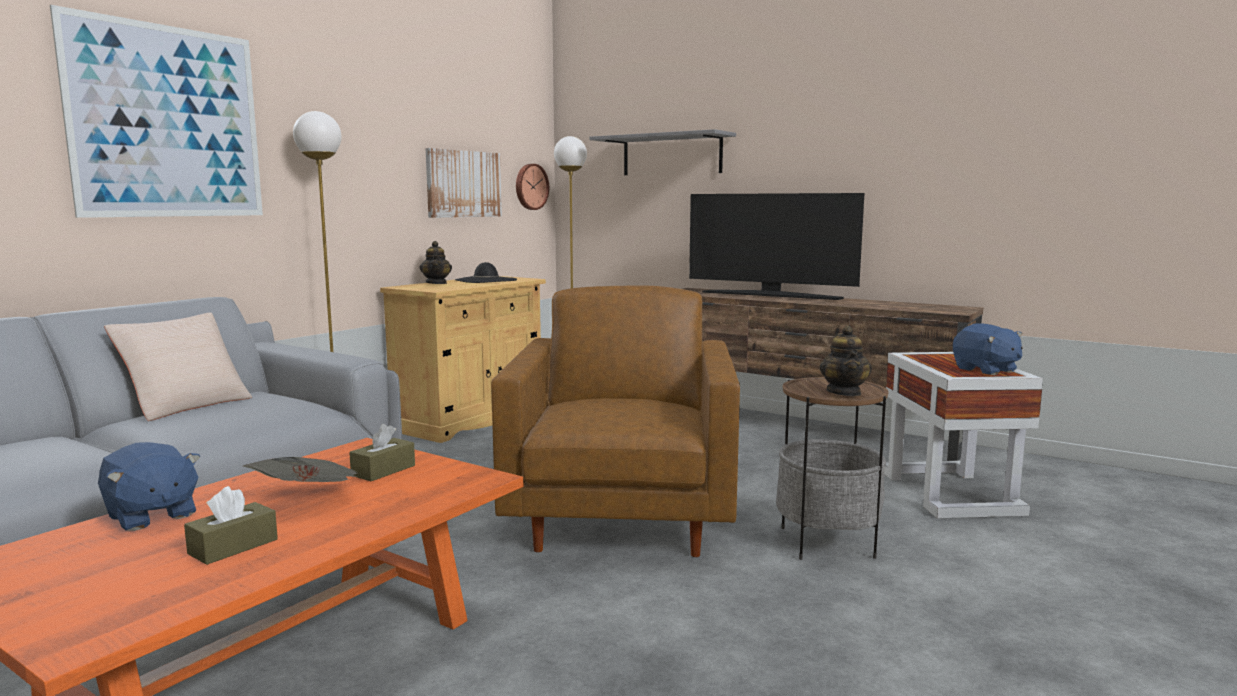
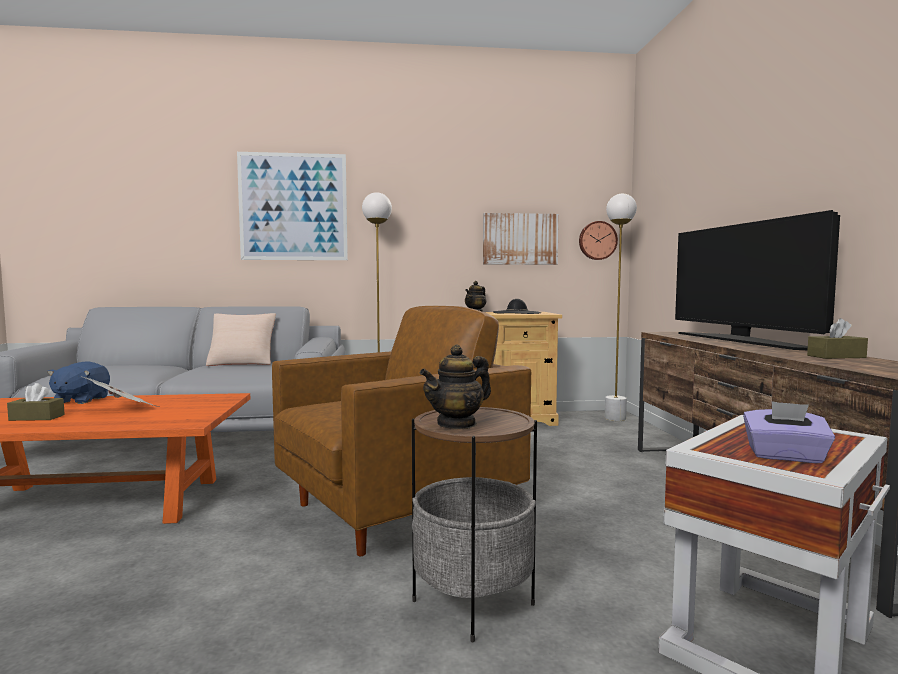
camera: 50 degrees right, 5 degrees down
(383, 470) = (186, 407): brown tissue box -> brown tissue box (836, 356)
(671, 155) = (694, 198): grey shelf -> none
(985, 370) = (785, 456): blue plush toy -> purple tissue box

